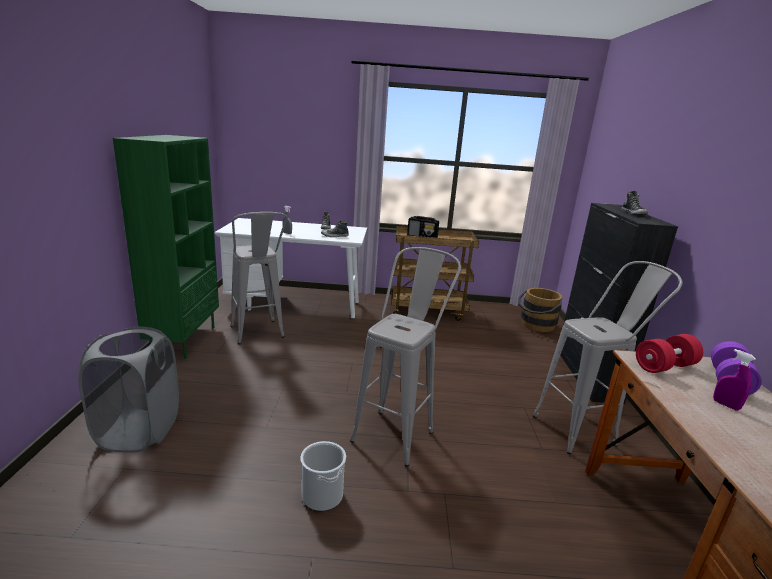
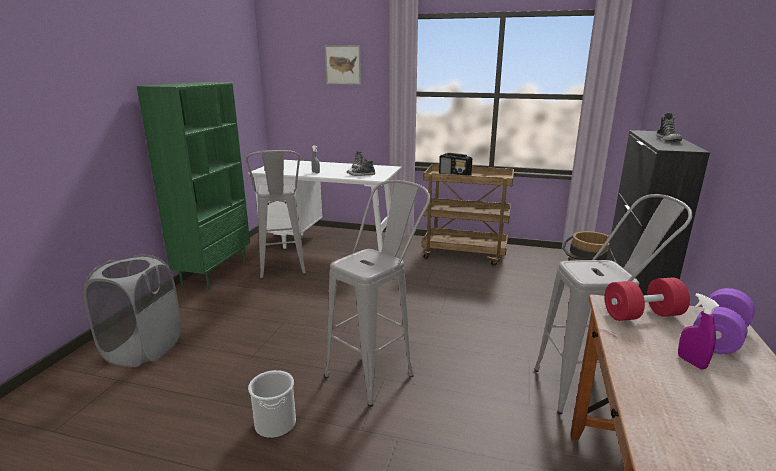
camera: 15 degrees right, 0 degrees up
(307, 125) = (343, 65): none -> picture

